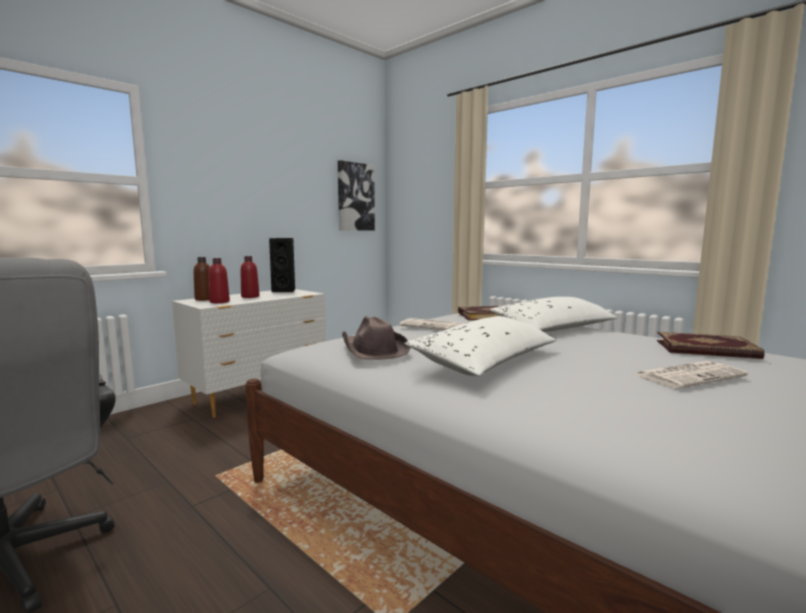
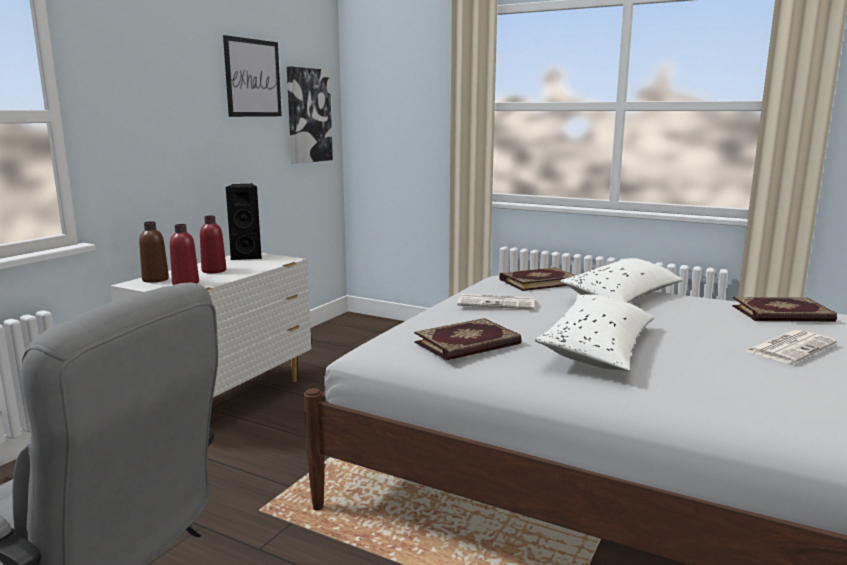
camera: 15 degrees left, 5 degrees up
(308, 167) = (253, 78): none -> picture
(373, 350) = (468, 344): brown hat -> book

